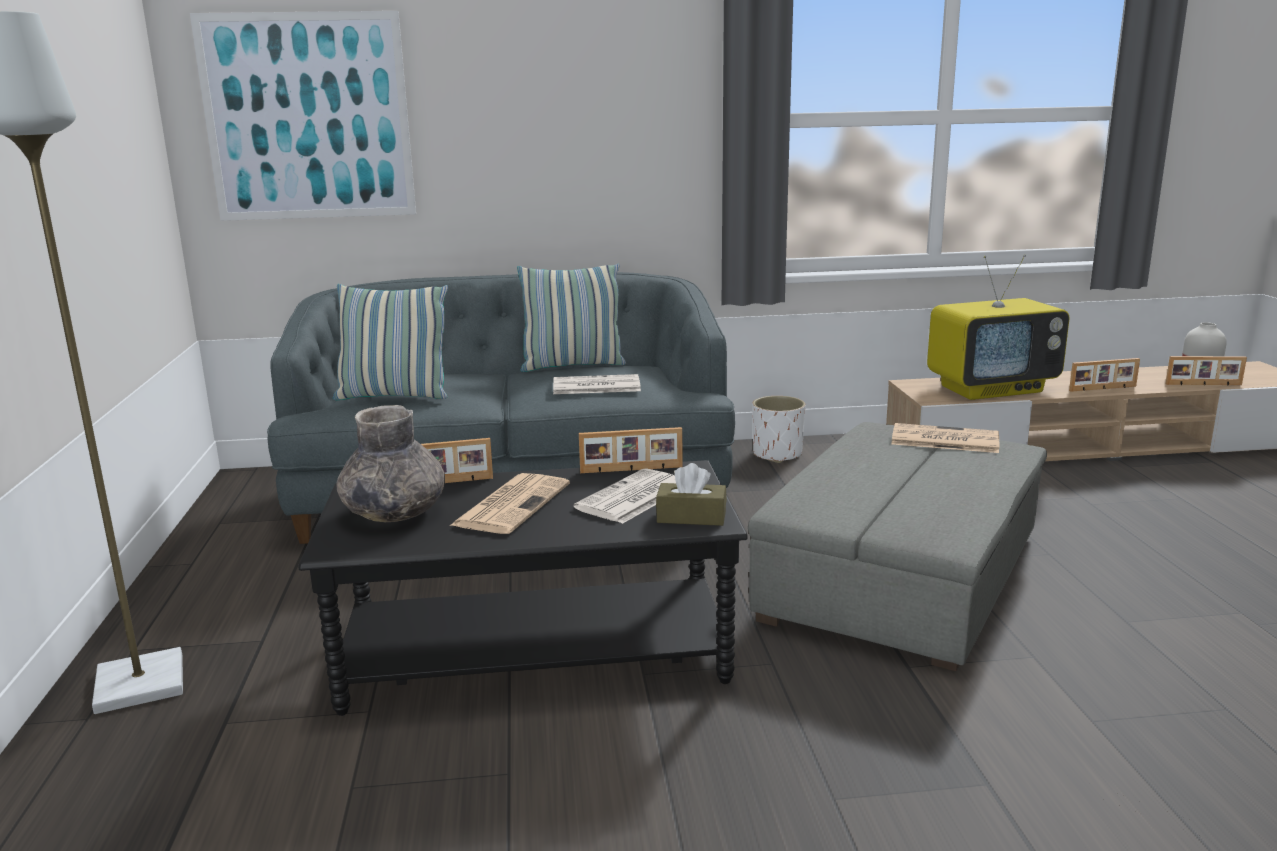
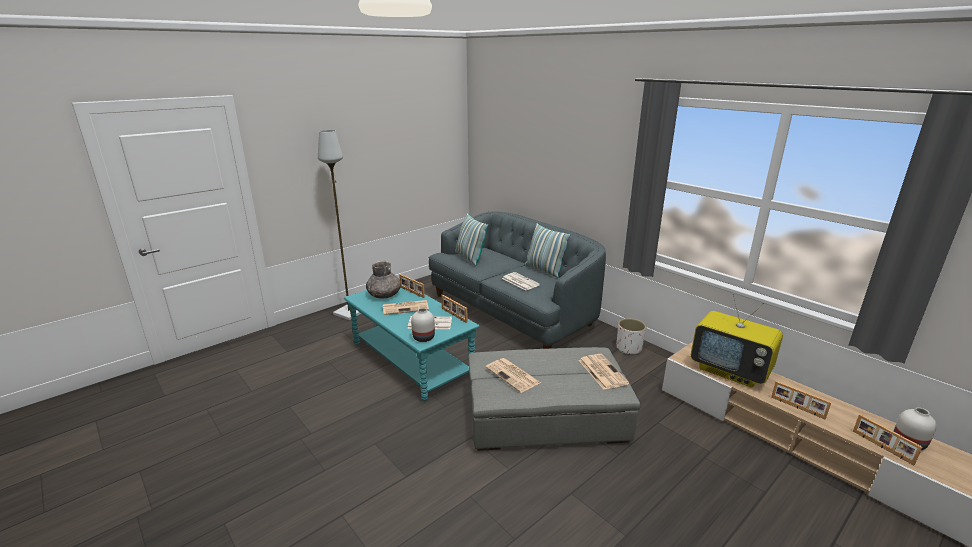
camera: 55 degrees right, 5 degrees up
(308, 117) = (501, 146): picture -> none
(536, 654) = (411, 360): black coffee table -> turquoise coffee table
(691, 517) = (423, 337): brown tissue box -> white vase
(893, 498) = (513, 375): none -> newspaper

